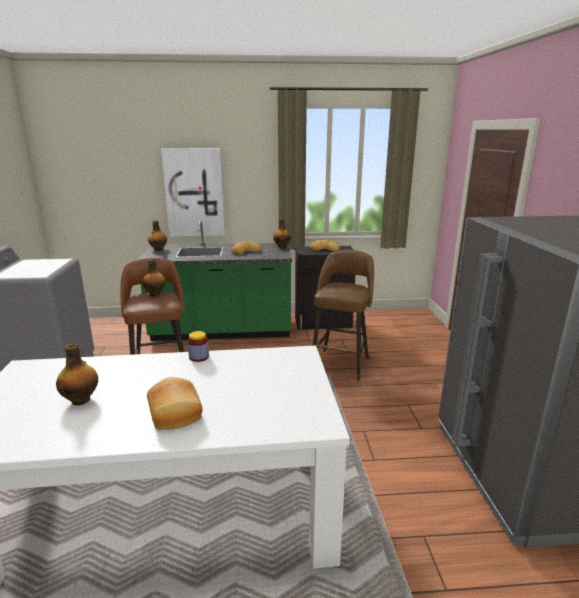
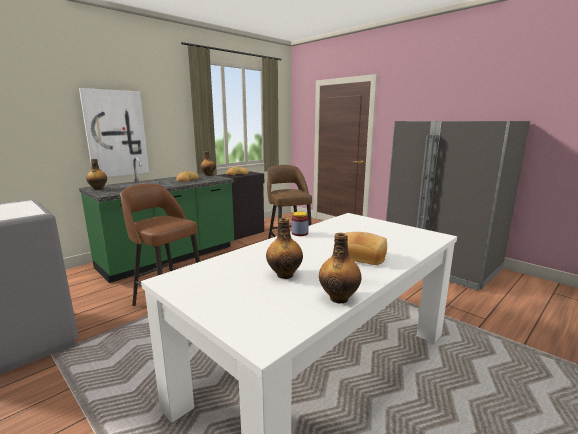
camera: 40 degrees left, 5 degrees down
(155, 294) = (156, 218): bottle -> bottle (339, 298)

